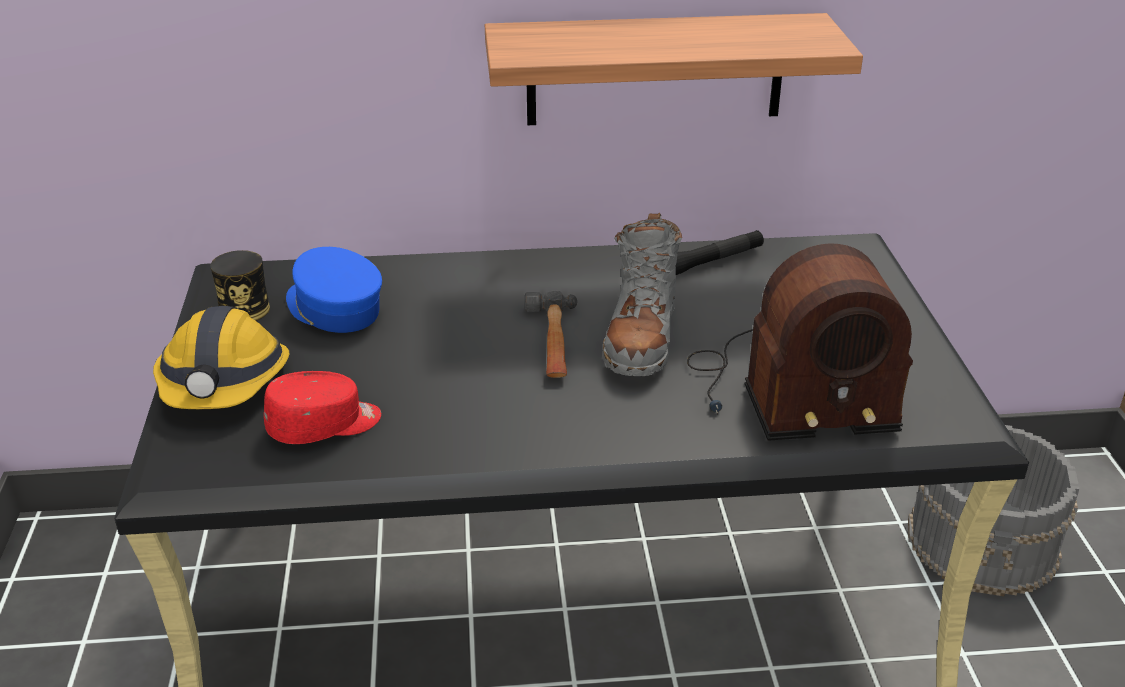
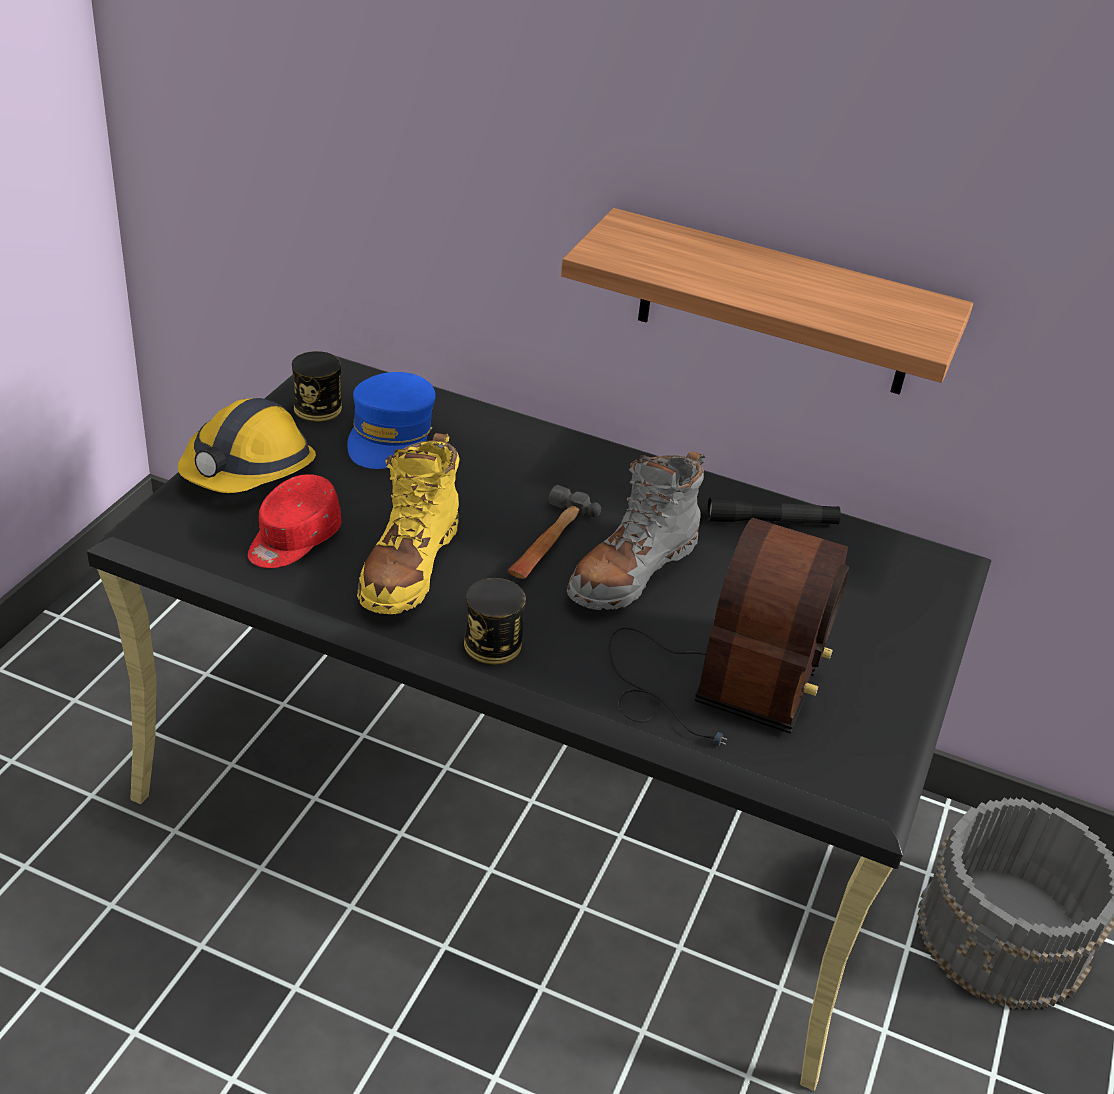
camera: 25 degrees right, 5 degrees up
(324, 425) = (293, 539): red cap -> red cap turned 120 degrees clockwise
(334, 308) = (390, 435): blue cap -> blue cap turned 150 degrees counterclockwise
(452, 405) = (409, 565): none -> yellow boot
(585, 439) = (492, 644): none -> can
(787, 392) = (719, 680): radio -> radio turned 90 degrees counterclockwise

